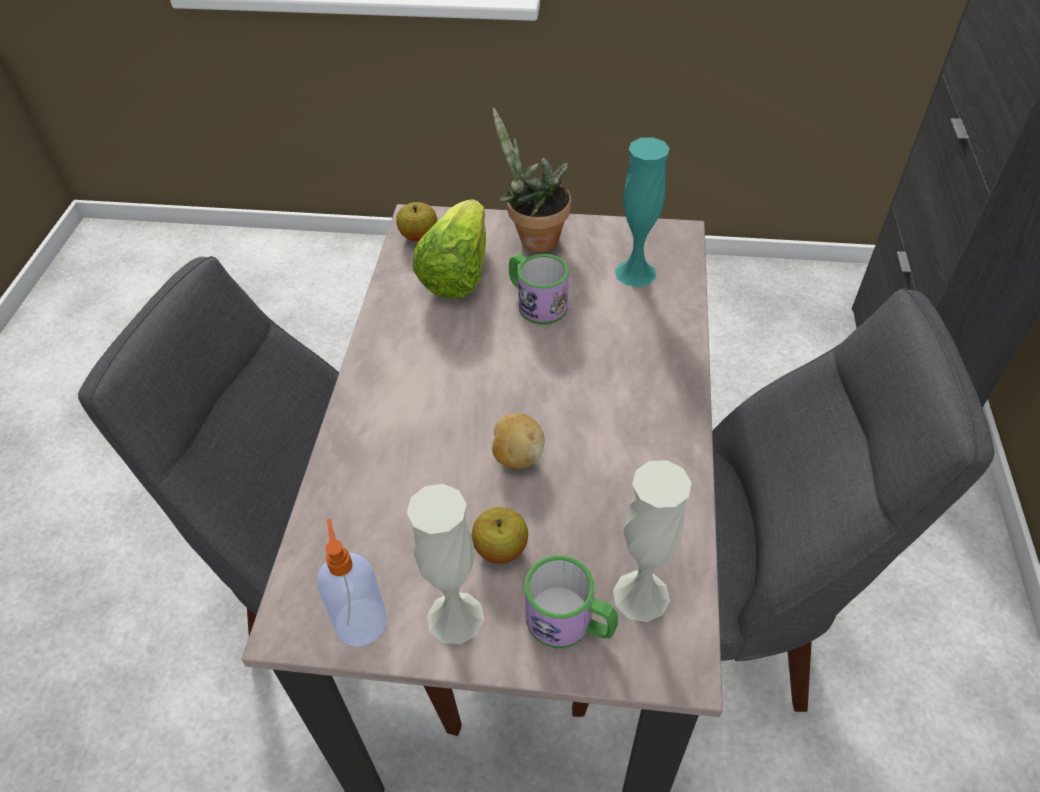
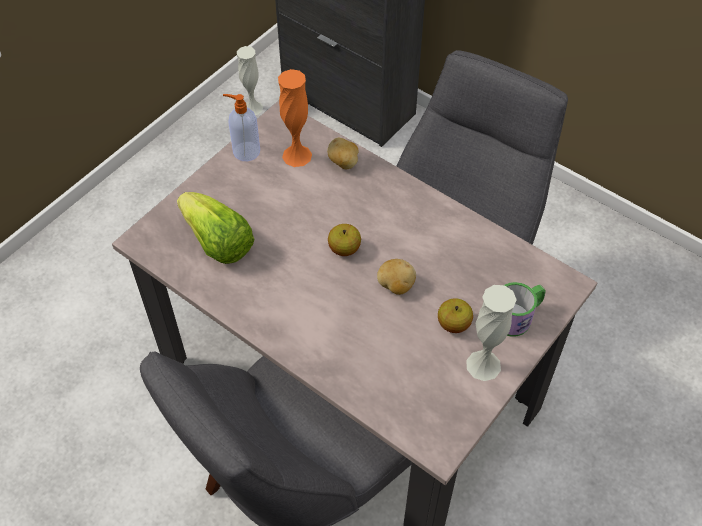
camera: 60 degrees left, 5 degrees up
(360, 620) = (457, 411): soap dispenser -> soap dispenser (245, 151)
(419, 236) = (161, 246): apple -> apple (344, 249)
(533, 238) = (220, 187): potted plant -> none
(536, 302) = (281, 216): mug -> none
(635, 273) = (297, 155): turquoise vase -> orange vase
(641, 595) = (520, 278): white vase -> white vase (252, 108)
(664, 316) = (344, 163): none -> potato

